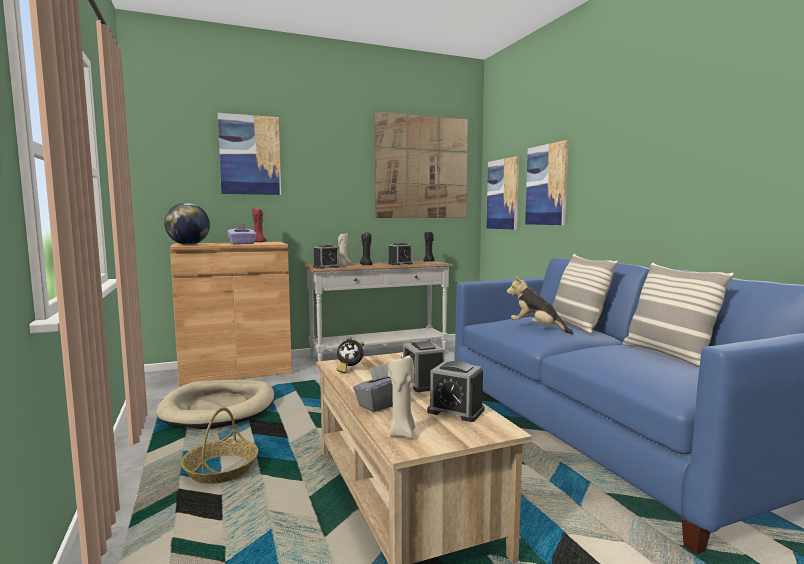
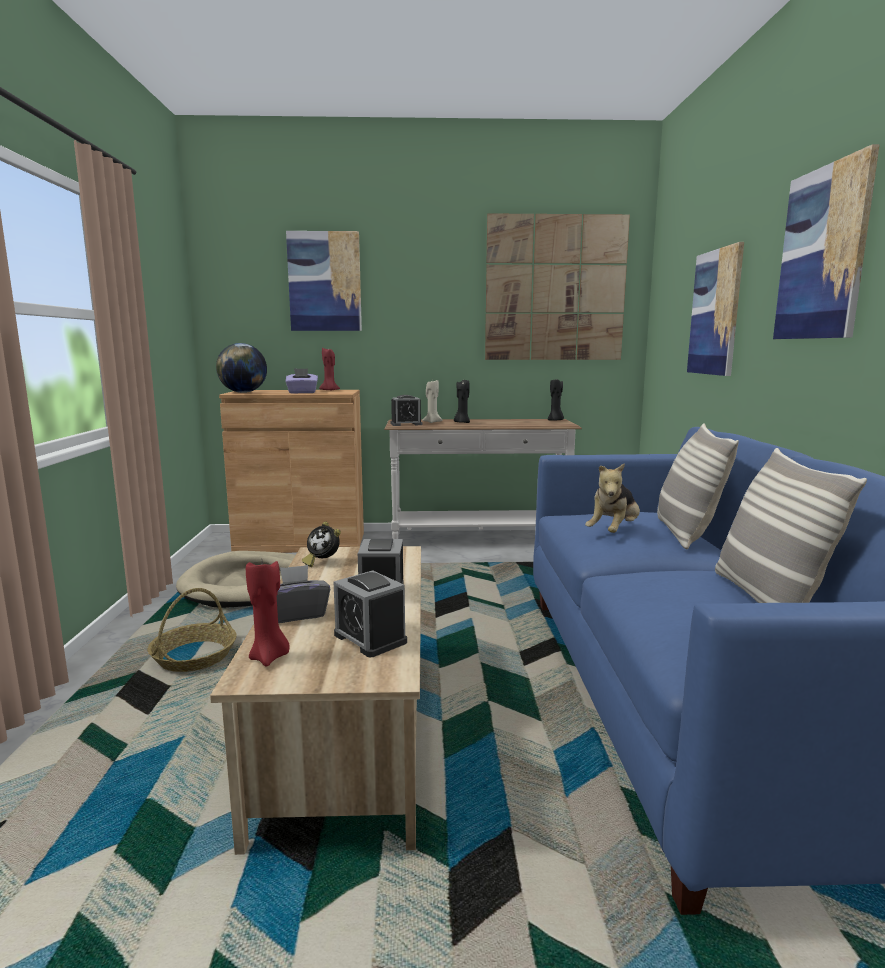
camera: 20 degrees right, 5 degrees up
(400, 264) = (508, 423): alarm clock -> none
(402, 433) = (270, 657): beige candle -> red candle
(503, 194) = (668, 326): picture -> picture (823, 254)
(537, 328) = (614, 532): plush toy -> plush toy turned 120 degrees counterclockwise

